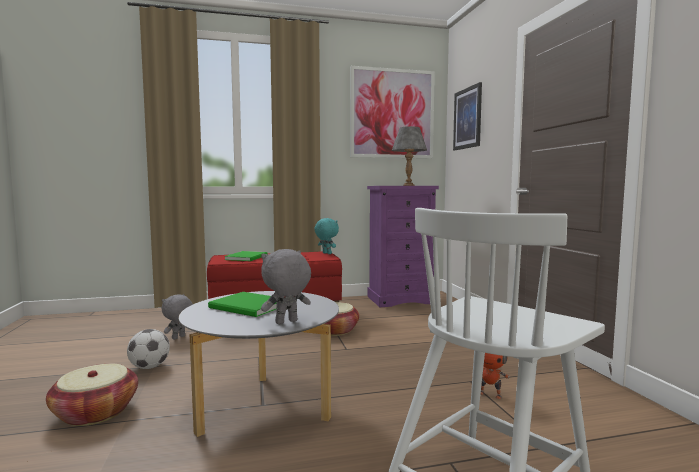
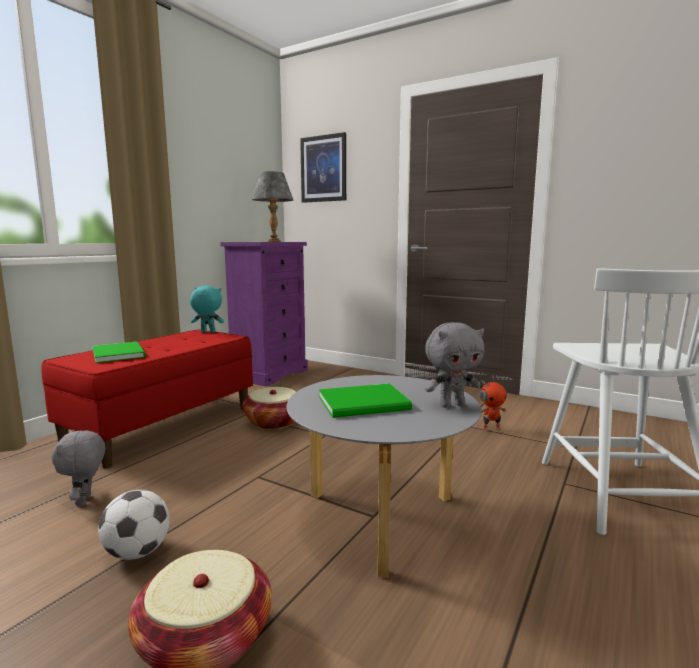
camera: 45 degrees left, 5 degrees up
(286, 322) = (452, 405): grey plush toy -> grey plush toy turned 120 degrees counterclockwise
(392, 114) = (236, 152): picture -> none

